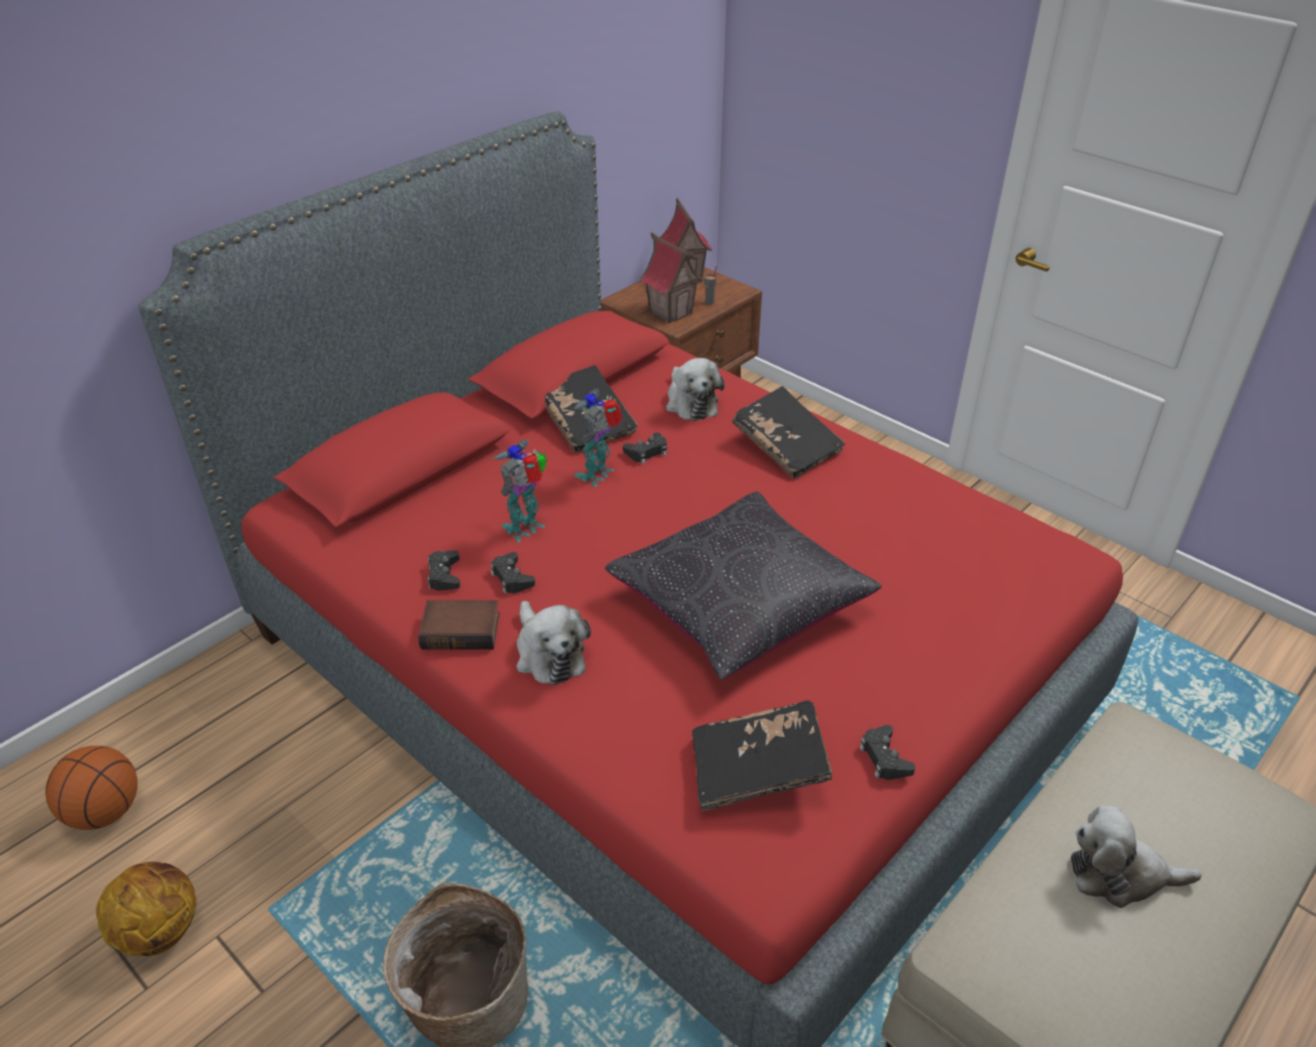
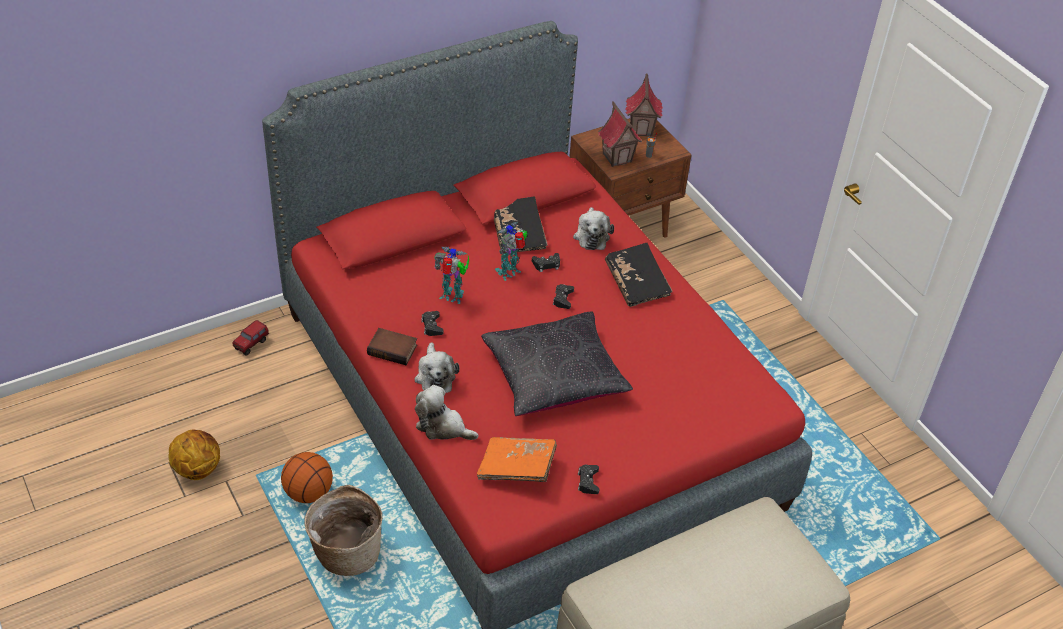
camera: 15 degrees right, 5 degrees up
(105, 811) = (180, 397): basketball -> basketball (308, 493)
(209, 696) = (251, 344): none -> toy truck
(444, 575) = (394, 314): black game controller -> black game controller (563, 299)
(527, 528) = (452, 297): toy robot -> toy robot turned 45 degrees clockwise
(758, 770) = (517, 468): black book -> orange book
(1119, 875) = (699, 581): plush toy -> plush toy (442, 427)

